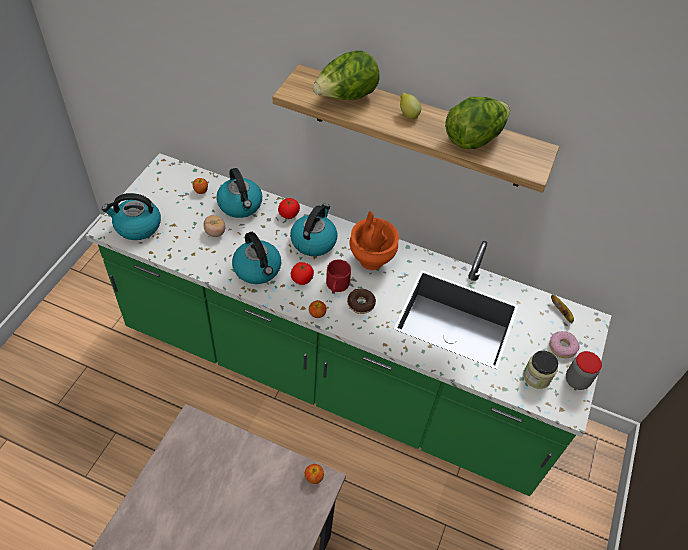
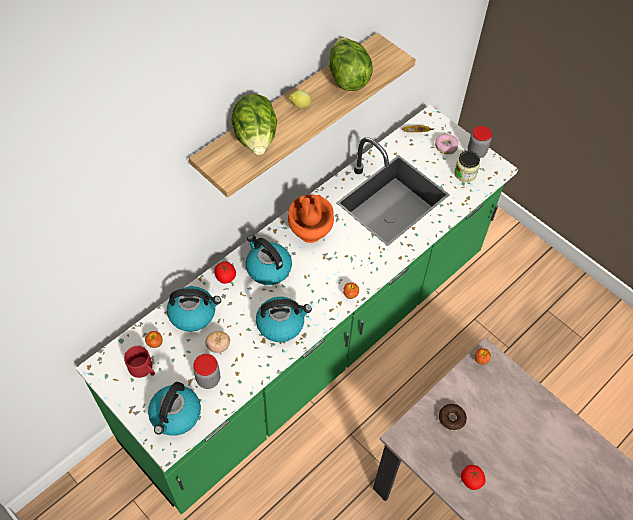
camera: 65 degrees left, 5 degrees up
(179, 236) = (208, 379): none -> jar
(302, 279) = (308, 293): tomato -> tomato (471, 480)
(337, 286) = (327, 269): red mug -> red mug (144, 369)
(361, 304) = (353, 258): donut -> donut (451, 419)

